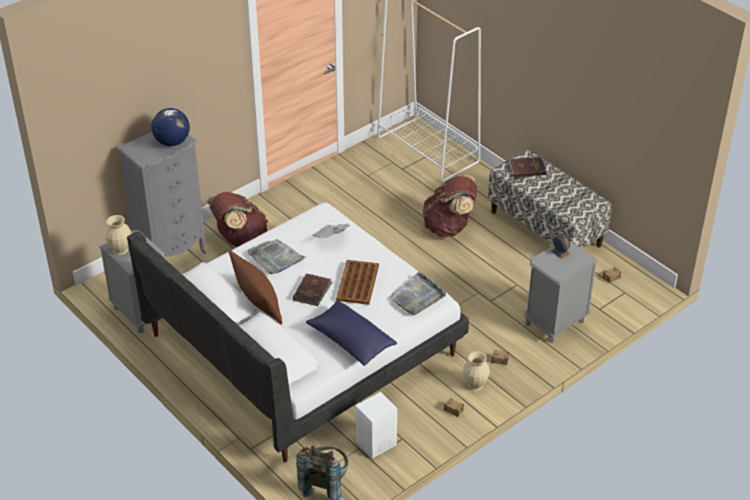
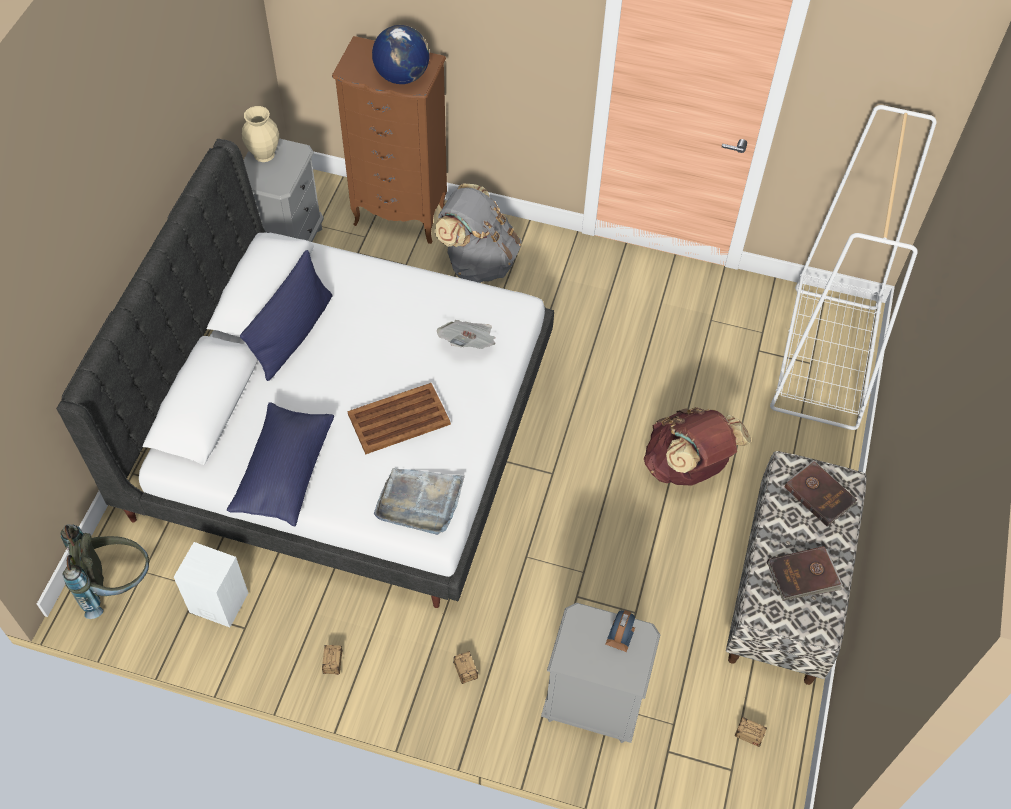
camera: 55 degrees right, 15 degrees up
(173, 257) = (399, 218): grey dresser -> brown dresser
(240, 240) = (478, 261): brown backpack -> grey backpack
(257, 301) = (293, 334): brown pillow -> blue pillow
(275, 258) = (385, 308): grey tray -> none
(312, 291) = (350, 379): brown book -> brown book (804, 575)
(474, 385) = (396, 663): beige vase -> none

